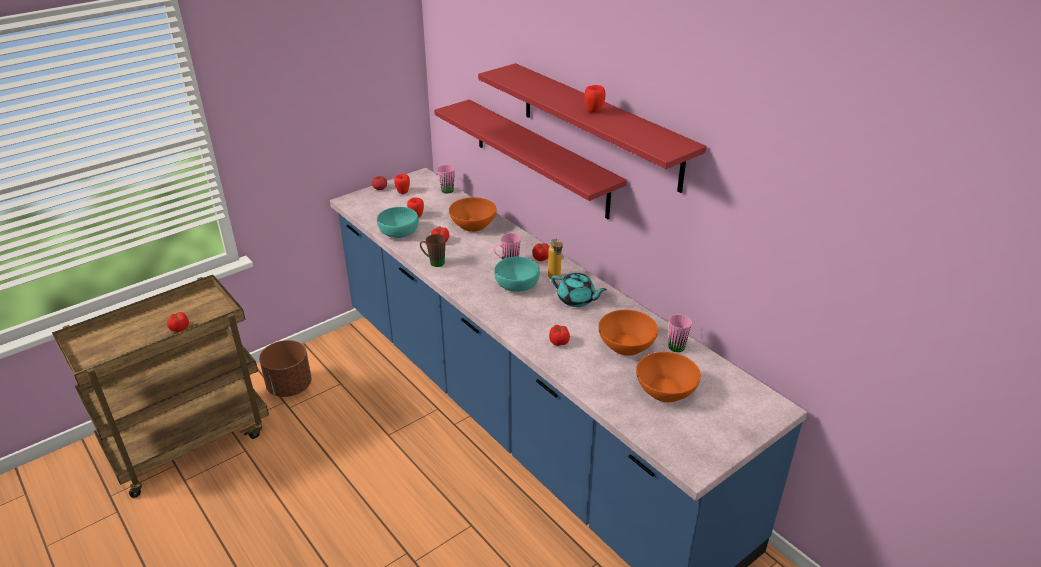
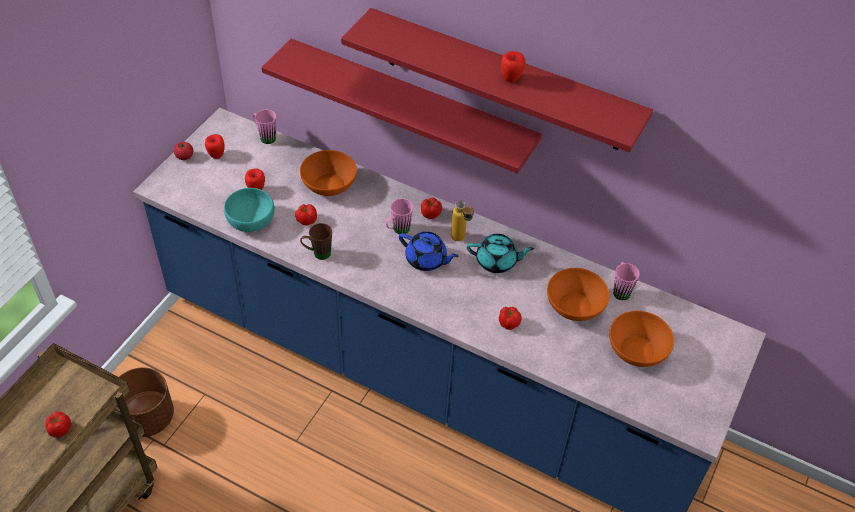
camera: 25 degrees left, 15 degrees up
(517, 285) = (426, 260): turquoise bowl -> blue teapot

